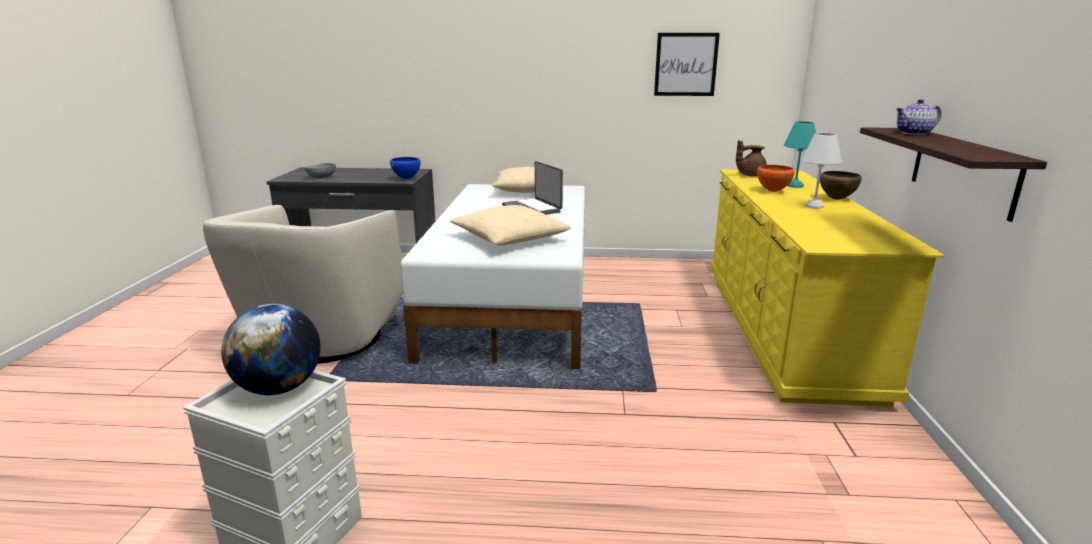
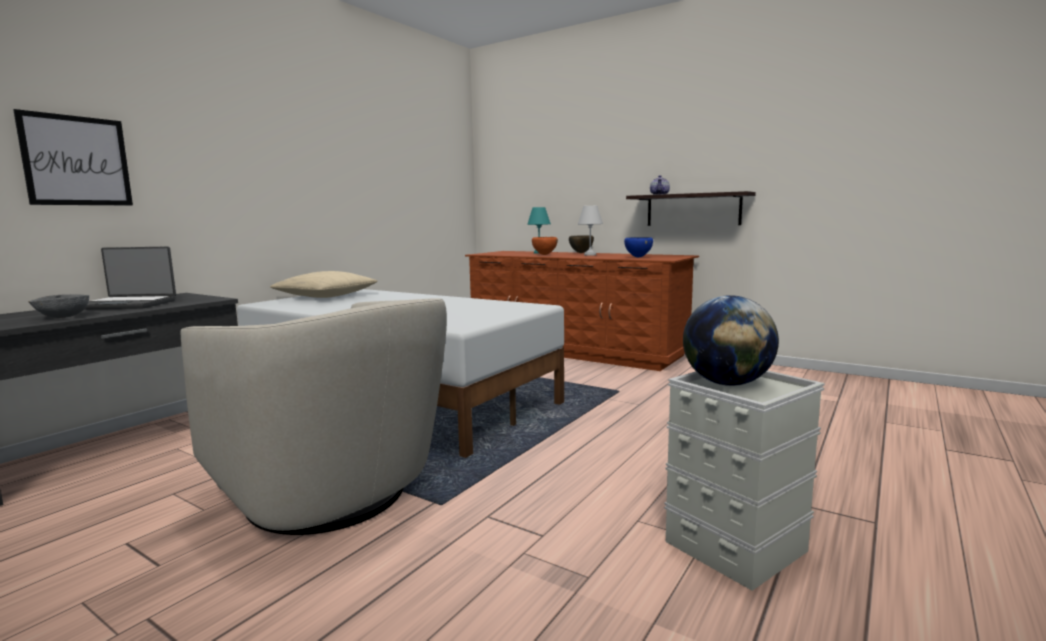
camera: 60 degrees left, 10 degrees down
(407, 179) = (207, 298): blue bowl -> blue bowl (638, 257)
(510, 239) = (467, 310): beige pillow -> none
(532, 209) = (391, 300): laptop -> laptop (127, 304)
(686, 64) = (411, 172): picture -> picture (77, 161)
(750, 175) = (496, 253): brown teapot -> none
(783, 328) = (574, 350): yellow dresser -> brown dresser

